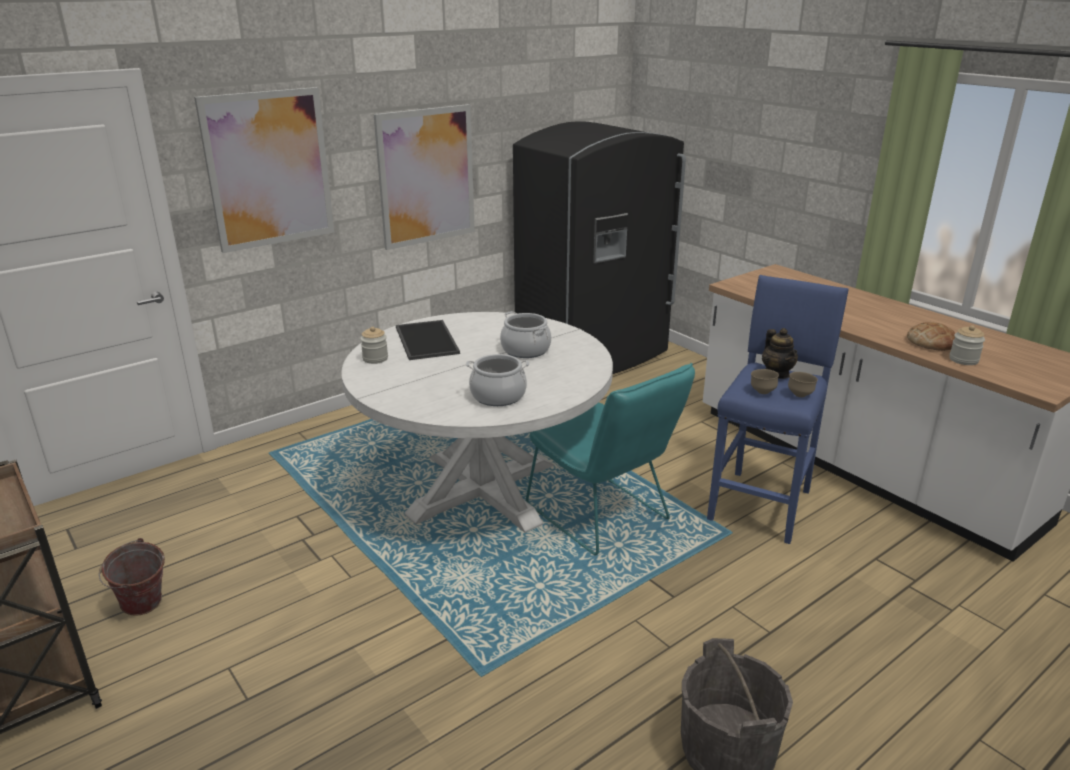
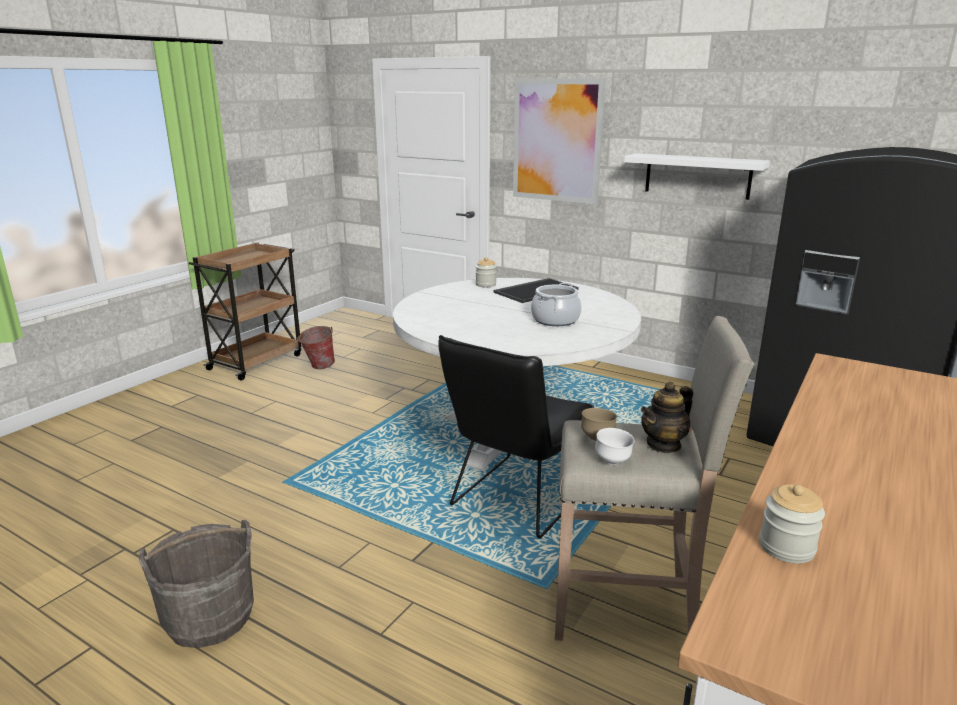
camera: 70 degrees right, 5 degrees down
(426, 176) = (697, 176): picture -> white shelf
(498, 396) = (454, 324): cooking pot -> none
(603, 517) = (516, 500): turquoise chair -> black chair
(761, 504) = (627, 608): blue stool -> beige stool
(800, 395) = (613, 462): brown bowl -> white bowl
(931, 342) = (832, 516): bread -> none

